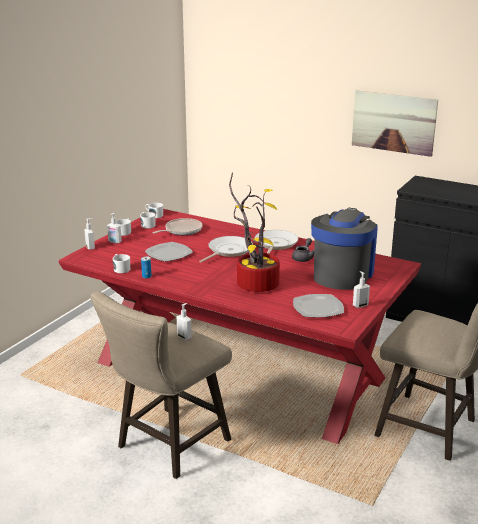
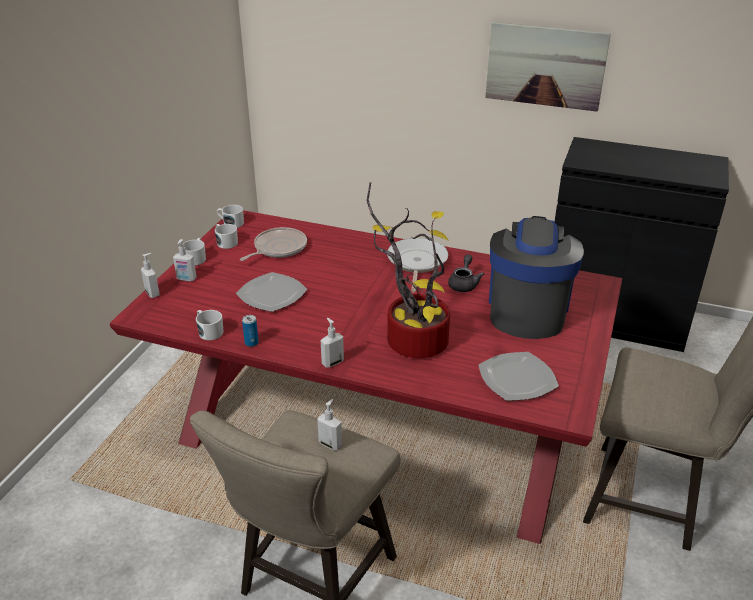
camera: 10 degrees left, 10 degrees up
(228, 251) = (355, 280): frying pan -> none
(360, 305) = (573, 367): soap dispenser -> soap dispenser (332, 362)

